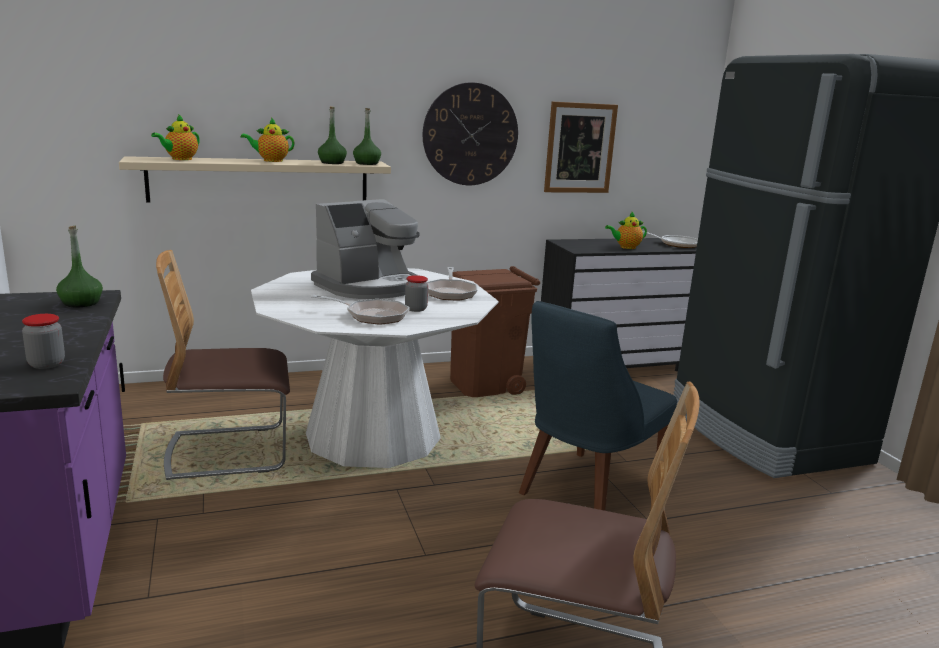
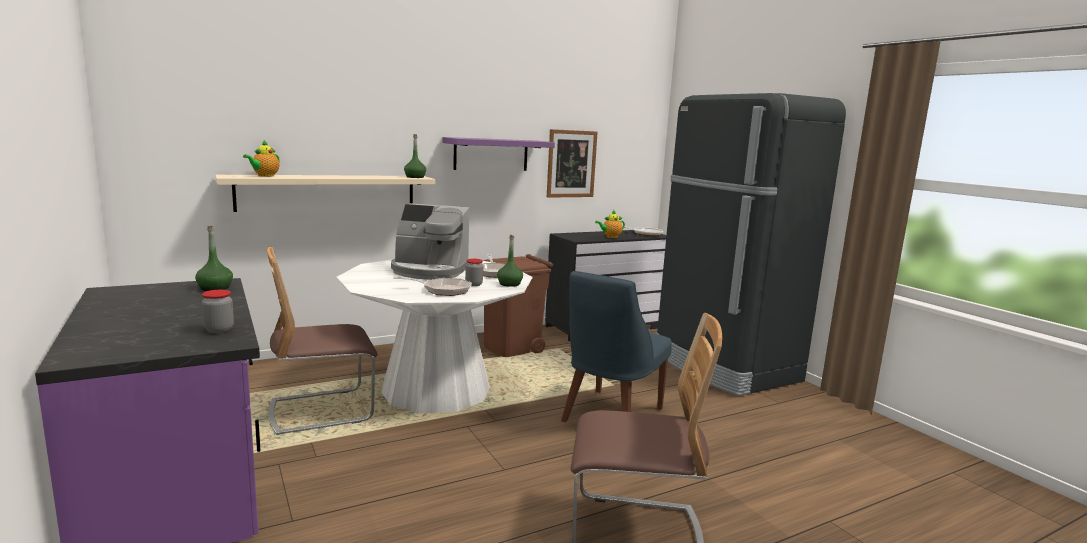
camera: 10 degrees left, 5 degrees down
(270, 160) = (338, 176): teapot -> none
(332, 163) = (388, 177): green bottle -> green bottle (510, 284)
(369, 287) = (429, 271): coffee machine -> coffee machine turned 60 degrees clockwise
(470, 134) = (491, 154): wall clock -> purple shelf

